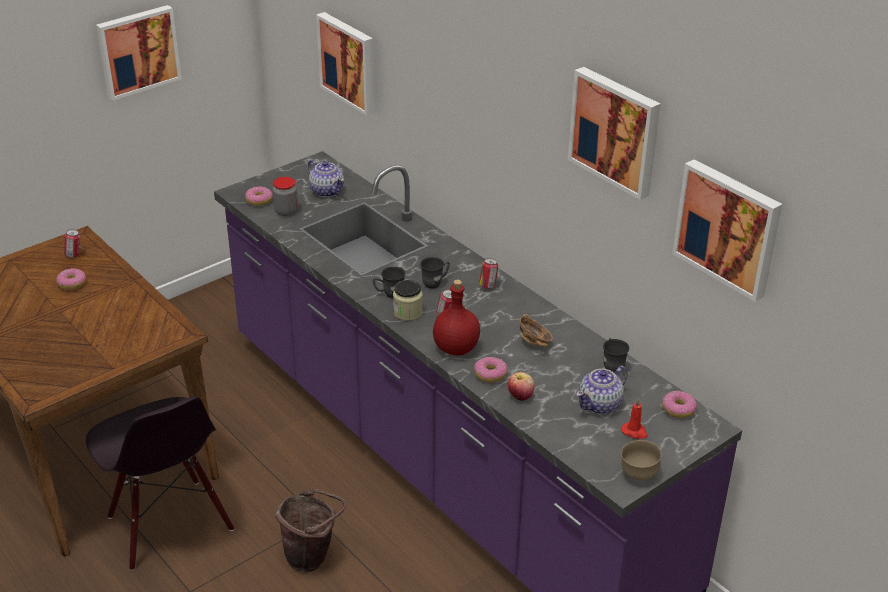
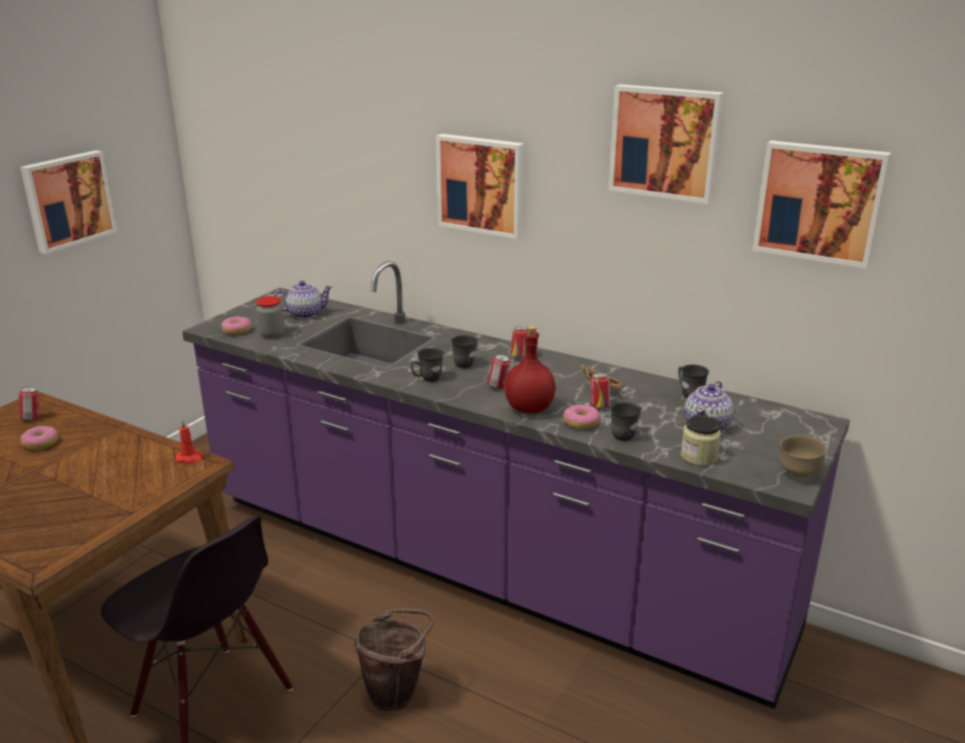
camera: 20 degrees left, 10 degrees down
(327, 191) = (304, 314): teapot -> teapot turned 45 degrees counterclockwise
(349, 62) = (308, 180): picture -> picture (482, 184)
(408, 312) = (457, 389): jar -> jar (699, 456)
(519, 360) = (599, 406): none -> can
(520, 396) = (626, 434): apple -> grey mug
(635, 432) = (760, 440): red candle -> red candle (190, 458)
(678, 409) = (780, 415): donut -> none

